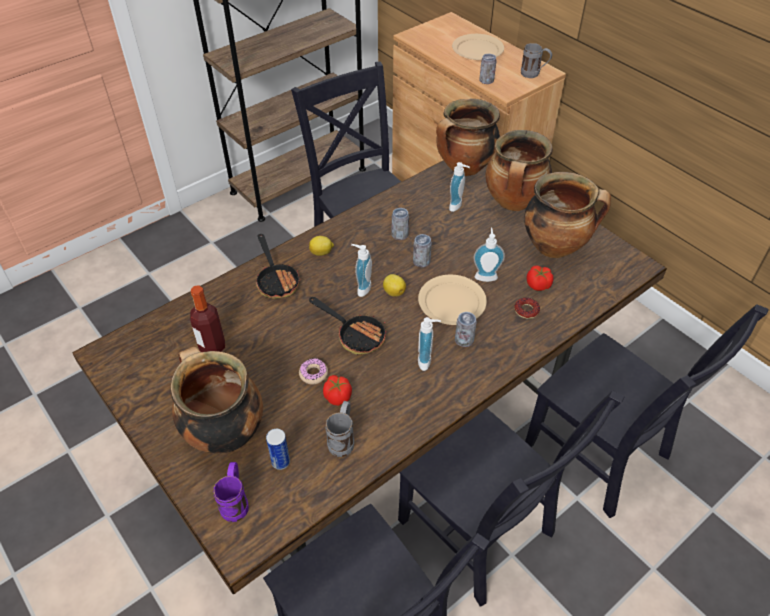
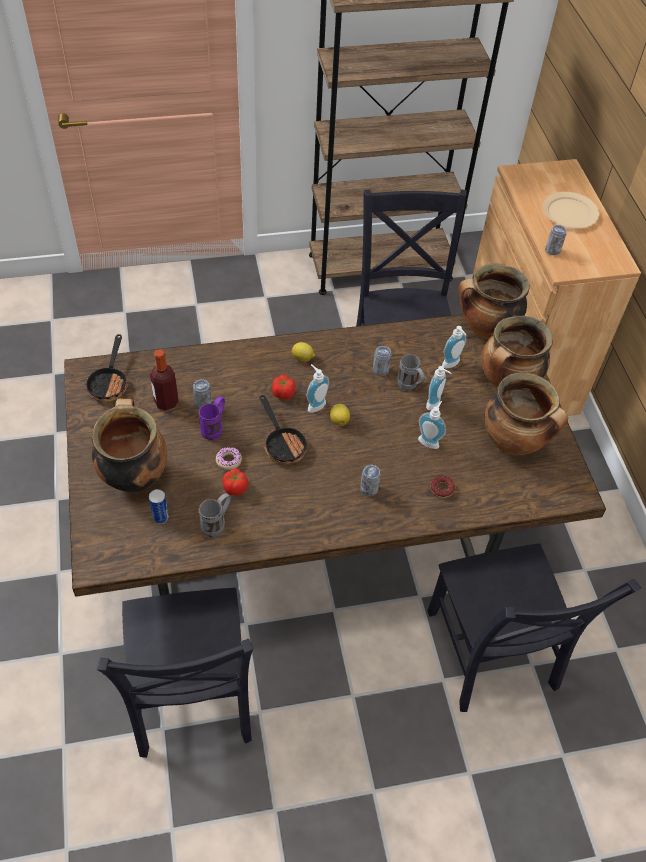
camera: 25 degrees right, 5 degrees up
(236, 502) = (112, 531): purple mug -> purple mug (215, 427)
(277, 280) = (250, 367): frying pan -> frying pan (109, 382)
(421, 262) = (382, 403): can -> can (203, 404)
(427, 361) = (326, 492): soap dispenser -> soap dispenser (435, 404)
(451, 302) = (382, 451): beige plate -> none
(479, 532) = (337, 663): black chair -> none
(534, 75) = (605, 262): grey mug -> grey mug (410, 386)
(538, 285) = (470, 470): tomato -> tomato (283, 393)

